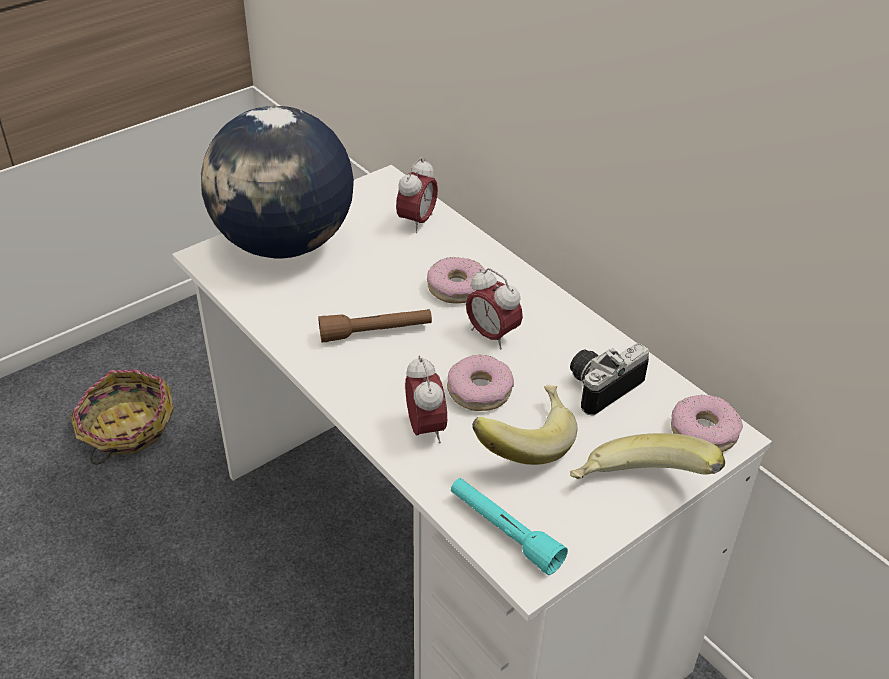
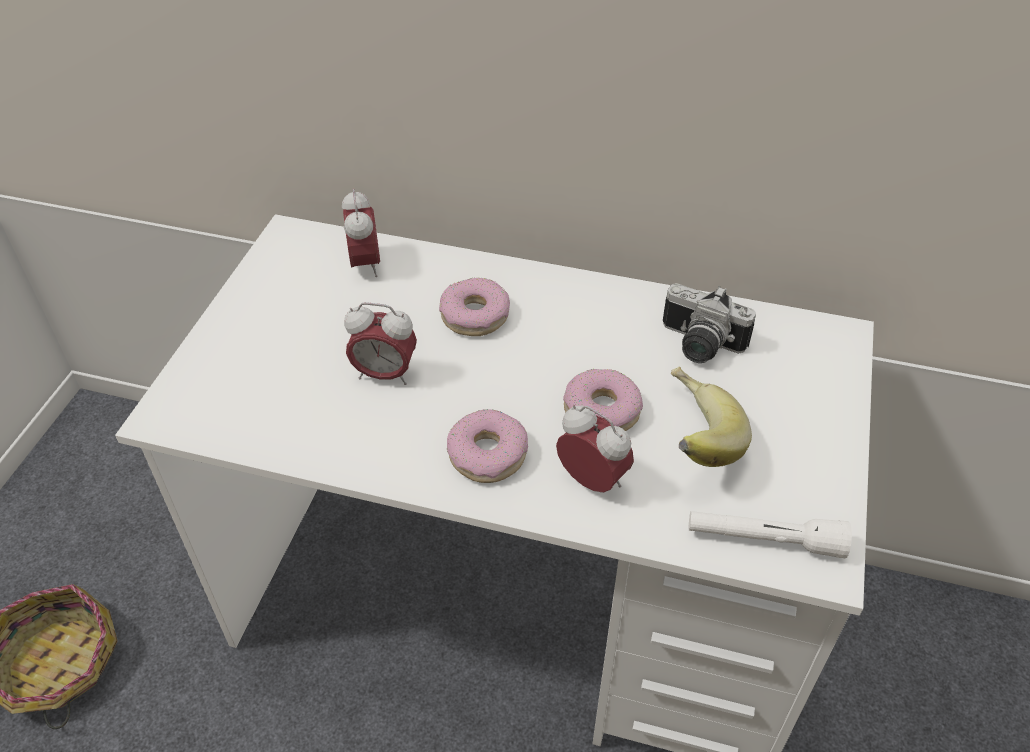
camera: 35 degrees left, 5 degrees up
(284, 244) = (244, 357): globe -> none
(376, 332) = (442, 405): brown flashlight -> none
(492, 335) = (556, 347): alarm clock -> alarm clock (385, 374)
(504, 532) = (764, 540): turquoise flashlight -> white flashlight
(600, 385) = (698, 345): camera -> camera turned 75 degrees counterclockwise
(639, 490) = (826, 427): banana -> none
(703, 432) = (820, 343): donut -> donut (488, 454)

